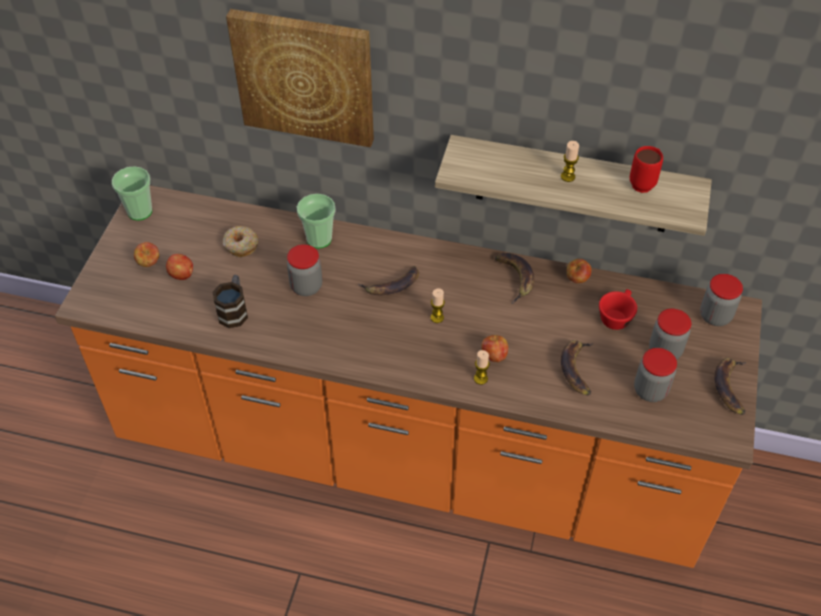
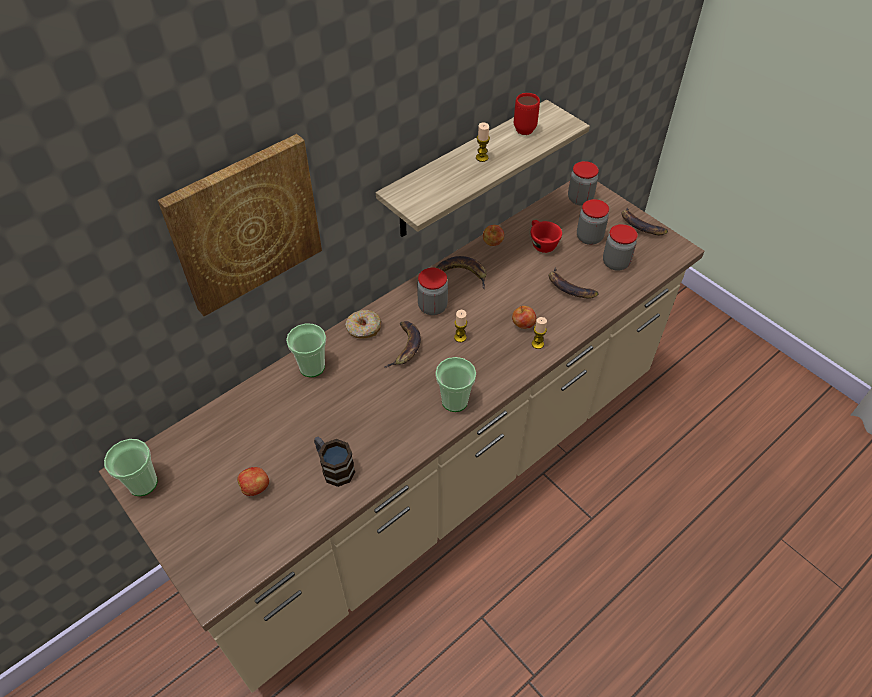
camera: 55 degrees left, 0 degrees up
(149, 263) = (215, 507): apple -> none
(240, 245) = (265, 425): donut -> donut (363, 328)
(306, 286) = (355, 402): jar -> jar (432, 307)
(362, 352) = (454, 401): none -> cup
(410, 453) = (436, 477): orange counter -> beige counter

